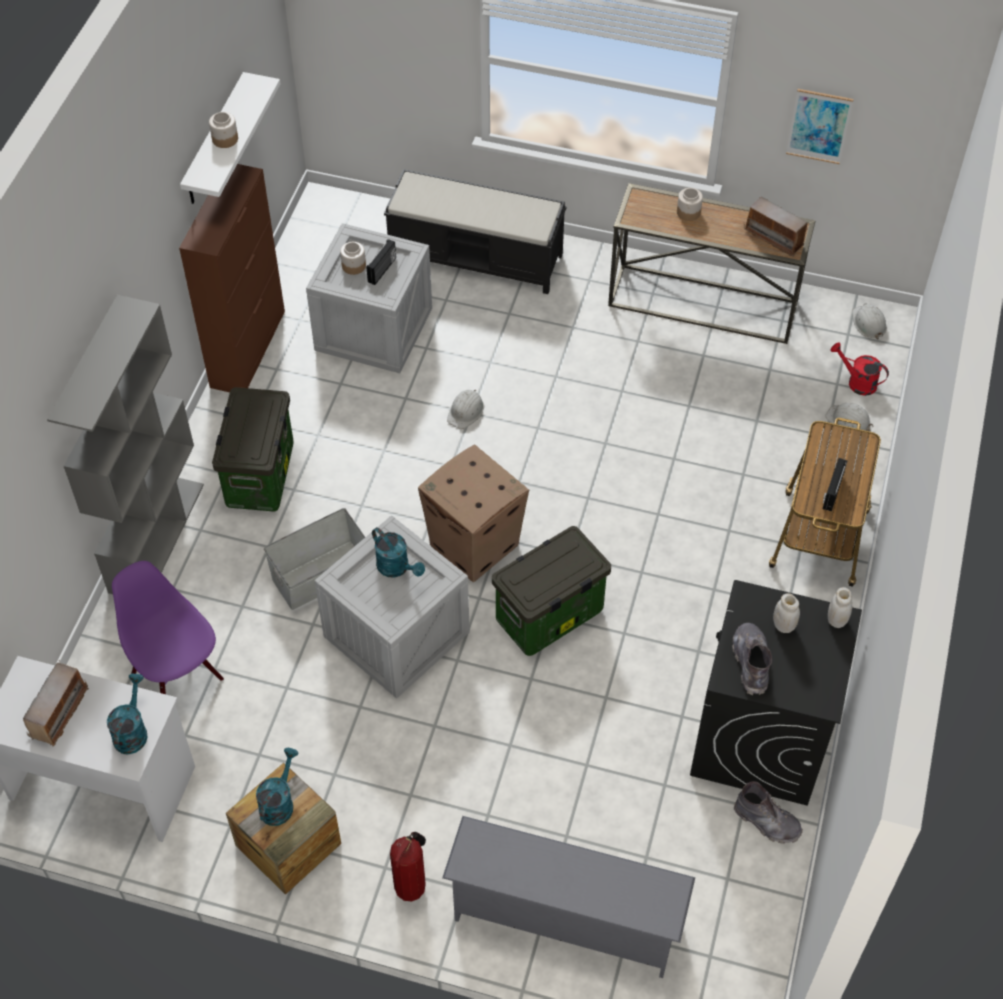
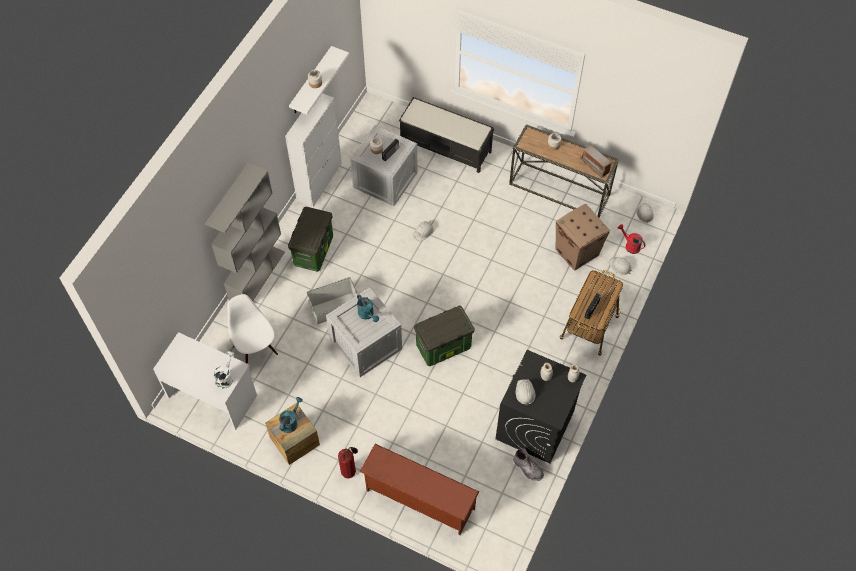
camera: 10 degrees right, 5 degrees up
(59, 712) = (193, 363): radio -> none
(132, 731) = (225, 377): turquoise watering can -> white watering can
(178, 677) = (256, 350): purple chair -> white chair
(248, 348) = (319, 181): brown cabinet -> white cabinet
(475, 545) = (414, 304): cardboard box -> cardboard box (577, 252)
(564, 921) = (419, 500): grey shoe rack -> brown shoe rack
(750, 662) = (525, 392): grey boot -> white hard hat
(819, 126) = (624, 113): picture -> none

